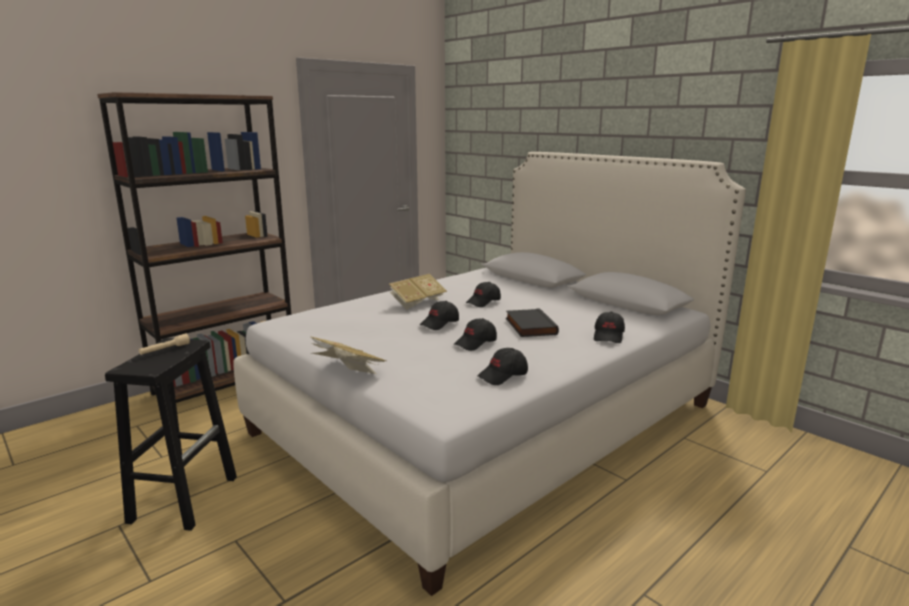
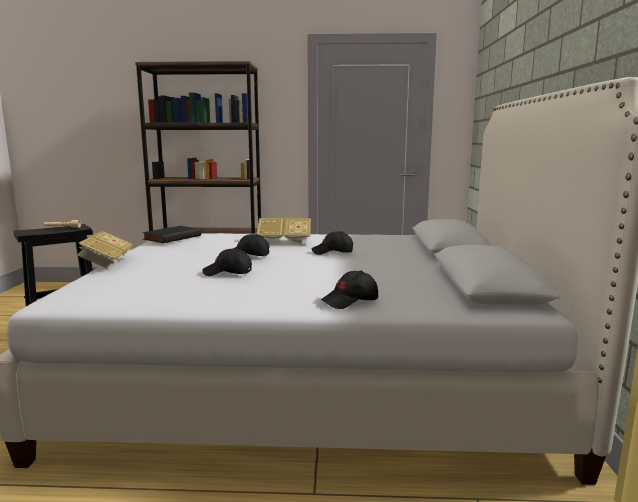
camera: 45 degrees right, 5 degrees down
(503, 376) = (164, 295): black cap -> none
(529, 326) = (307, 275): black book -> black book (172, 237)

